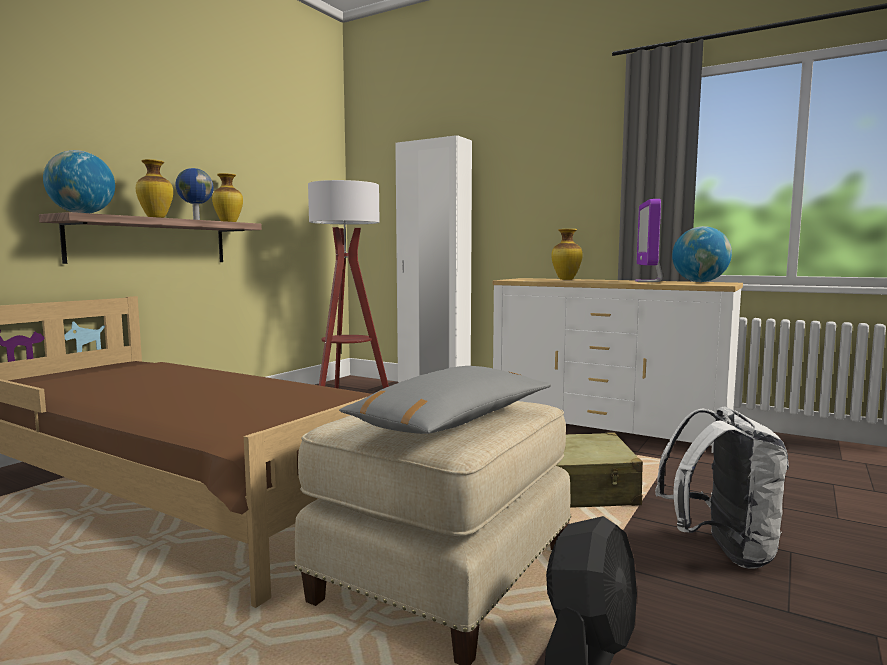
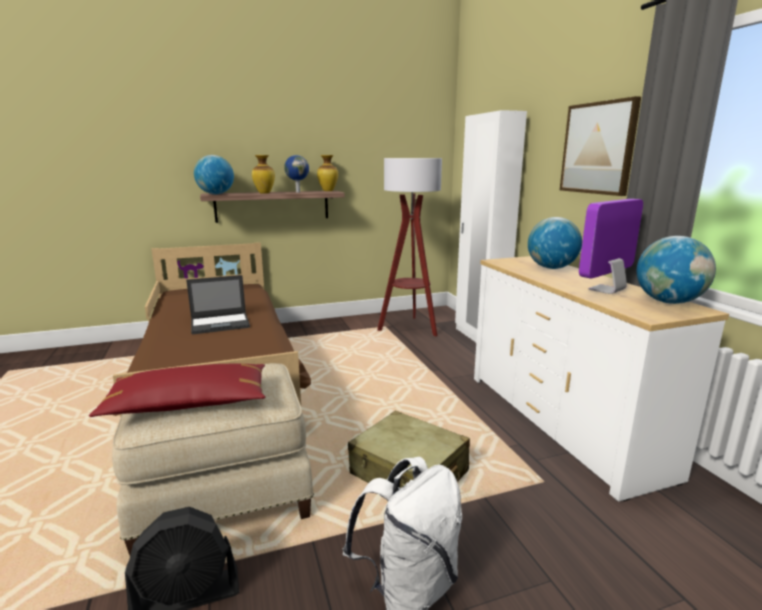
camera: 40 degrees right, 10 degrees up
(214, 391) = (221, 323): none -> laptop
(452, 421) = (189, 403): grey pillow -> red pillow
(565, 279) = (551, 268): vase -> globe
(569, 172) = (598, 148): none -> picture

